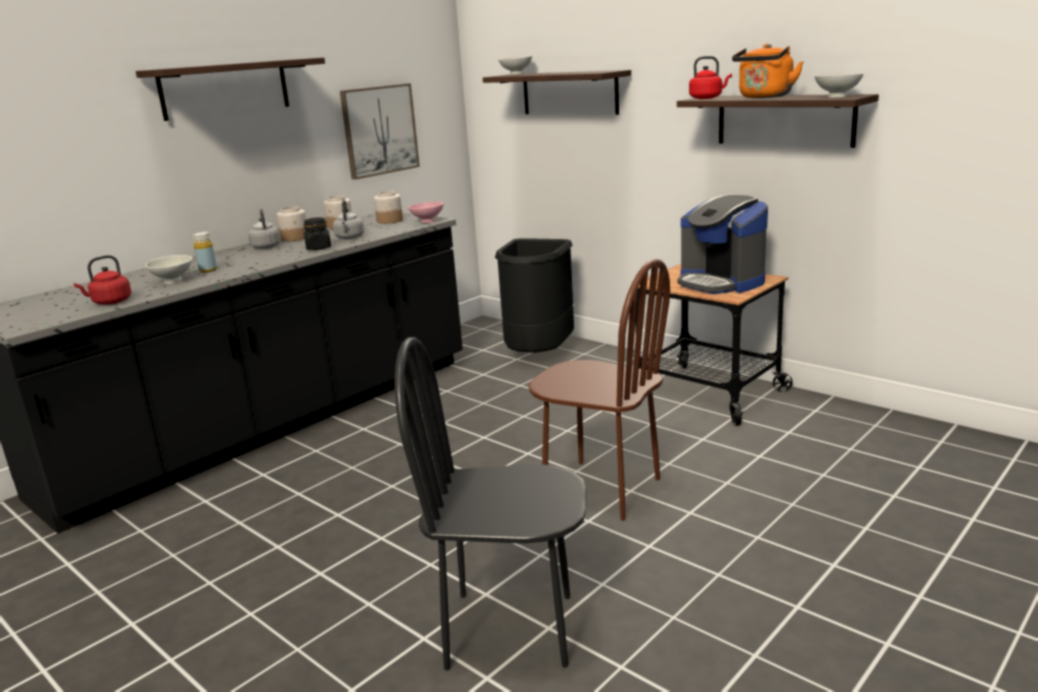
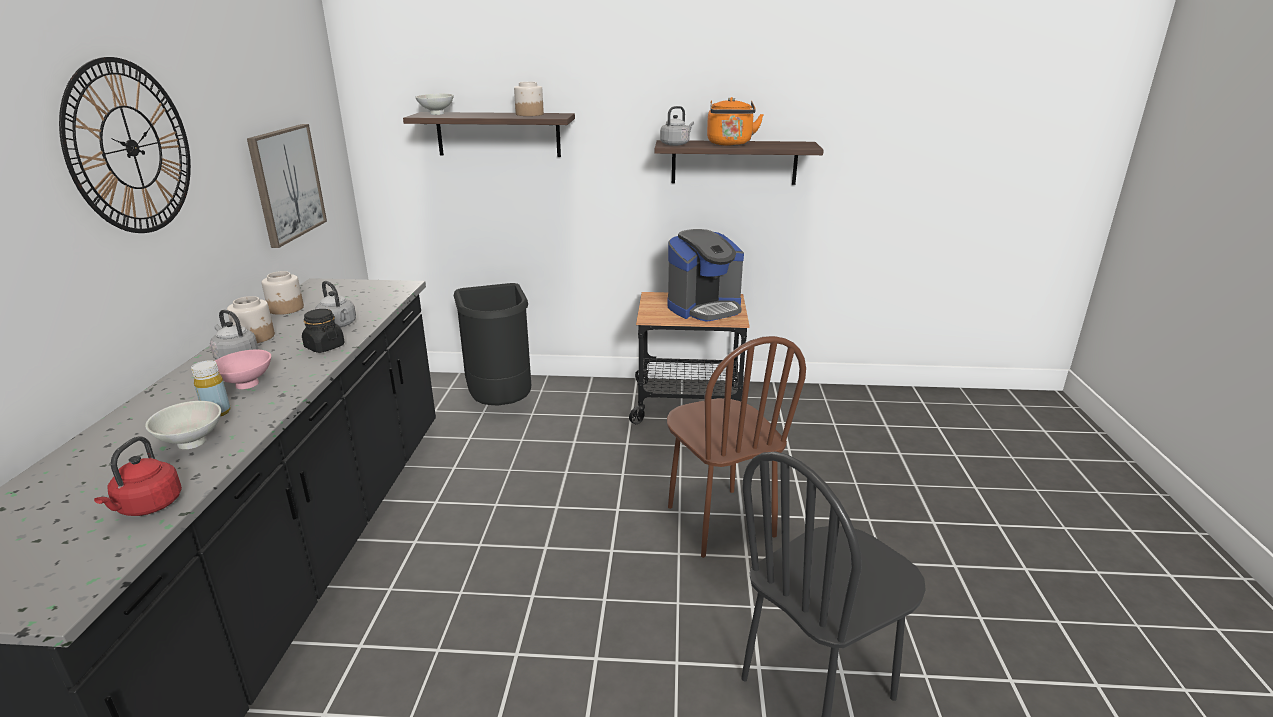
camera: 40 degrees left, 5 degrees up
(225, 89) = (131, 148): shelf -> wall clock
(389, 221) = (344, 293): jar -> jar (529, 114)
(427, 221) = (398, 289): pink bowl -> pink bowl (245, 385)
(601, 489) = (719, 521): brown chair -> brown chair turned 75 degrees clockwise
(707, 98) = (676, 144): red kettle -> grey kettle
(720, 282) = (704, 308): coffee machine -> coffee machine turned 45 degrees counterclockwise
(836, 97) = (796, 145): white bowl -> none

